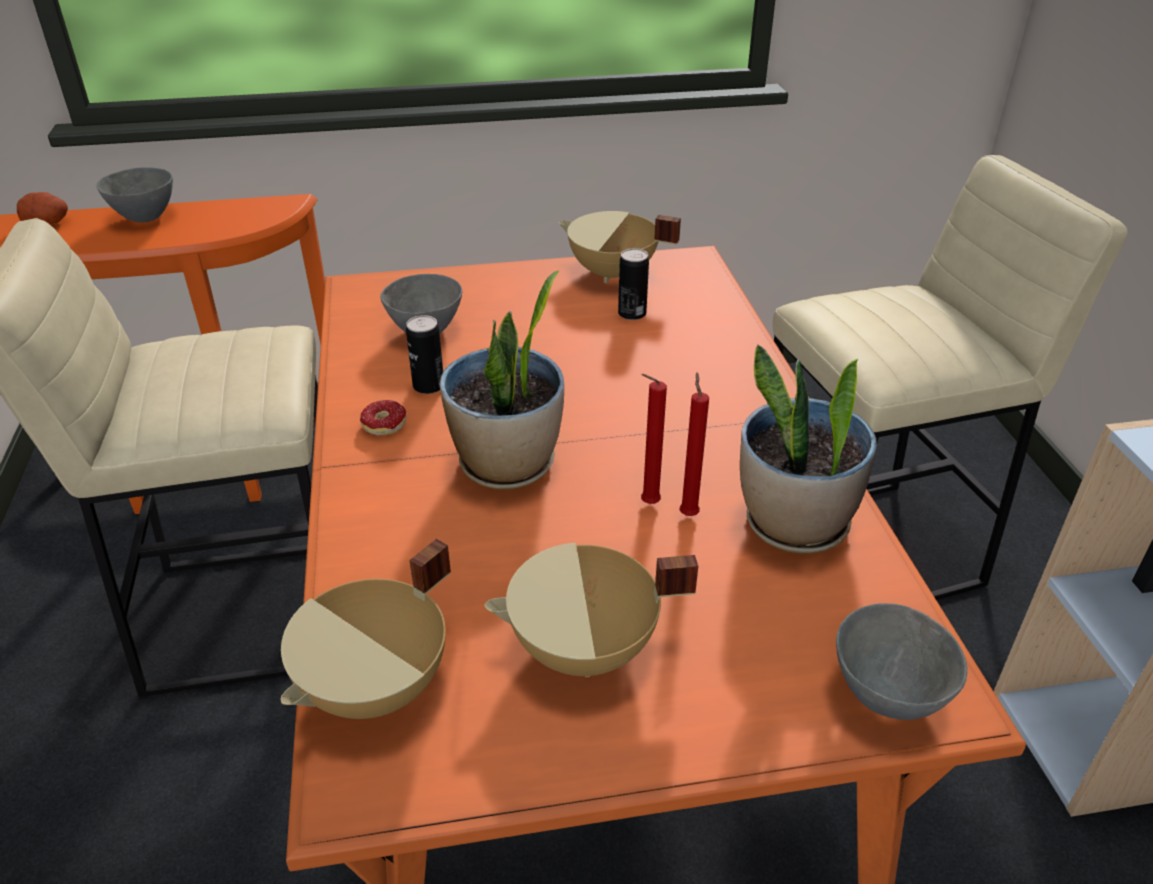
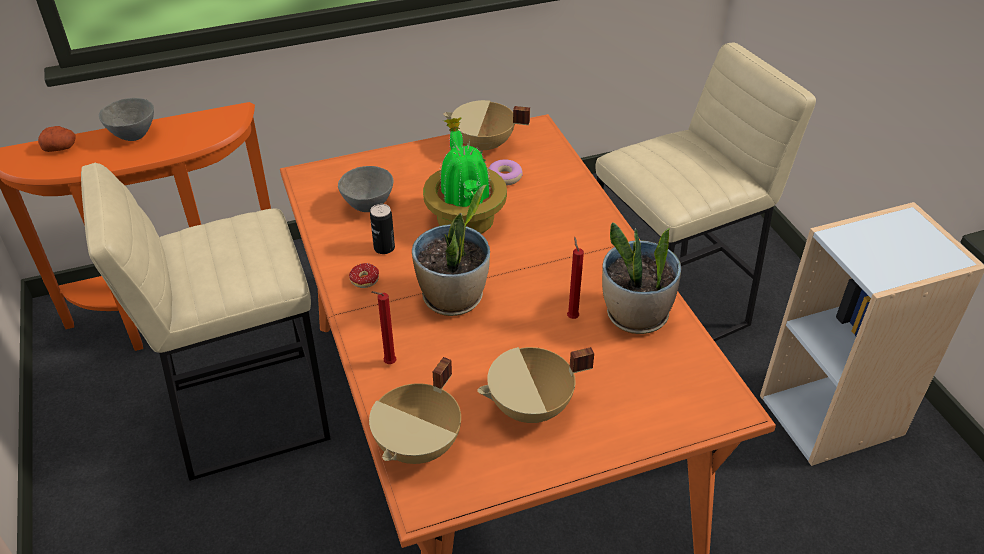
camera: 10 degrees left, 5 degrees up
(558, 360) = (464, 218): none -> potted plant
(632, 313) = (504, 177): can -> donut
(647, 504) = (546, 313): red candle -> red candle (388, 363)
(885, 697) = (700, 410): grey bowl -> none

